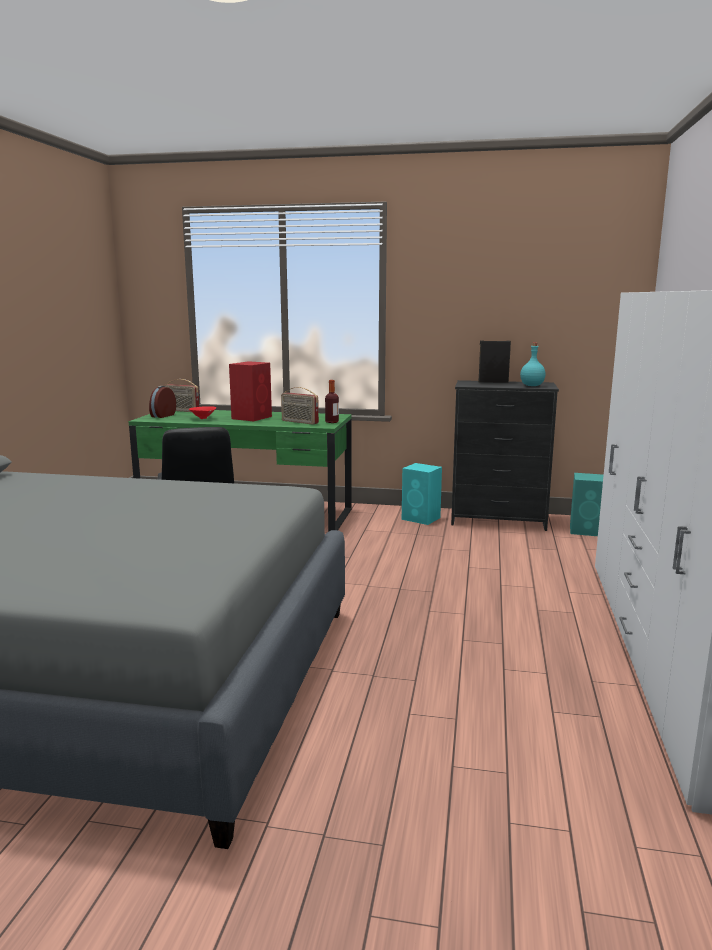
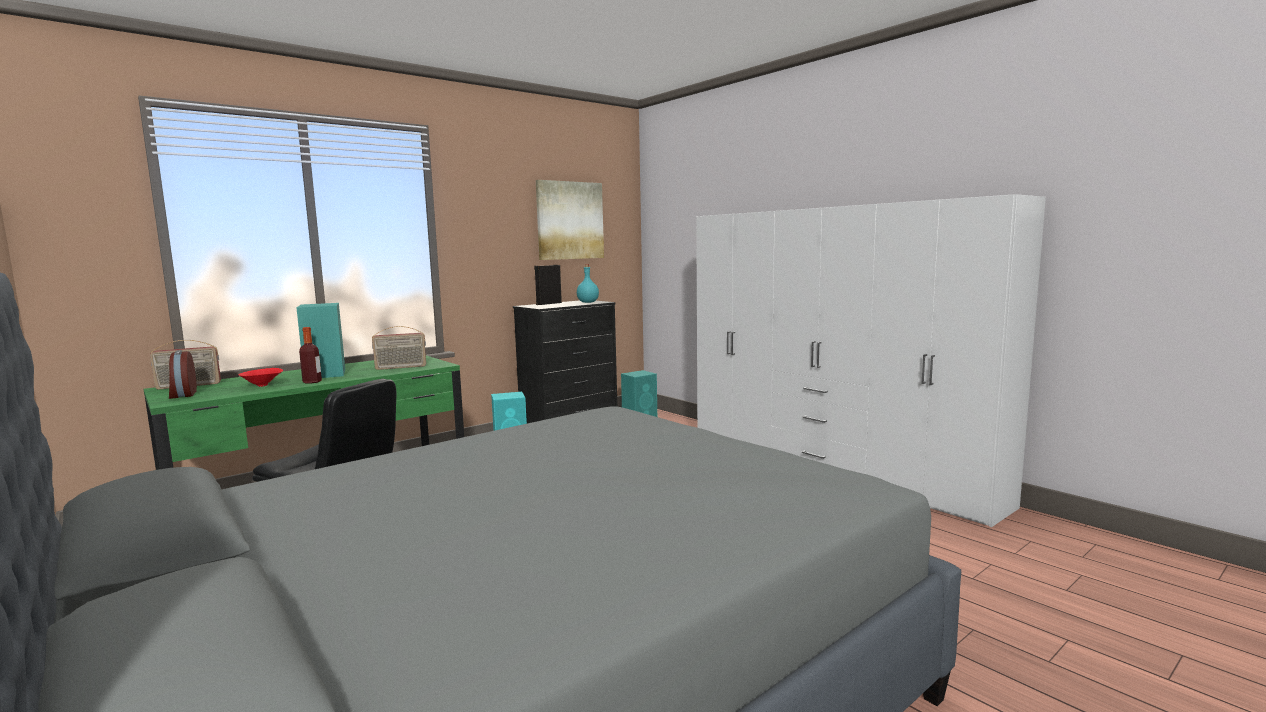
camera: 50 degrees left, 5 degrees down
(252, 417) = (325, 374): red speaker -> turquoise speaker
(332, 422) = (433, 361): bottle -> bottle (312, 382)
(542, 291) = (570, 220): none -> picture

